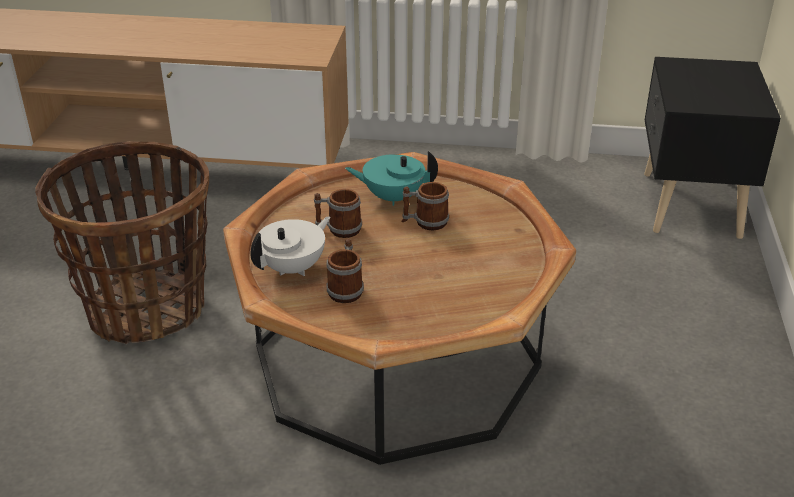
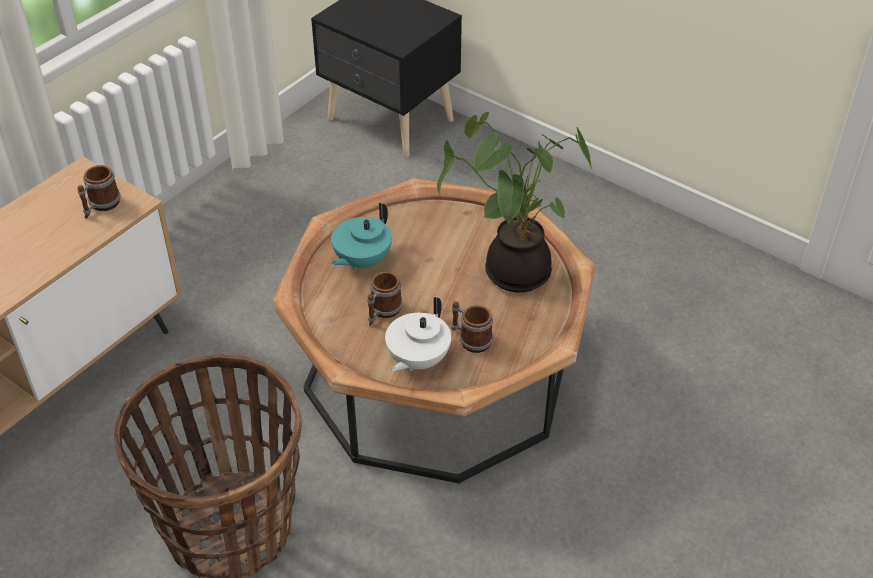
camera: 60 degrees left, 10 degrees up
(293, 268) = (417, 360): white teapot -> white teapot turned 135 degrees counterclockwise
(425, 222) = (414, 257): mug -> mug (101, 206)
(467, 282) = (512, 269): none -> potted plant

